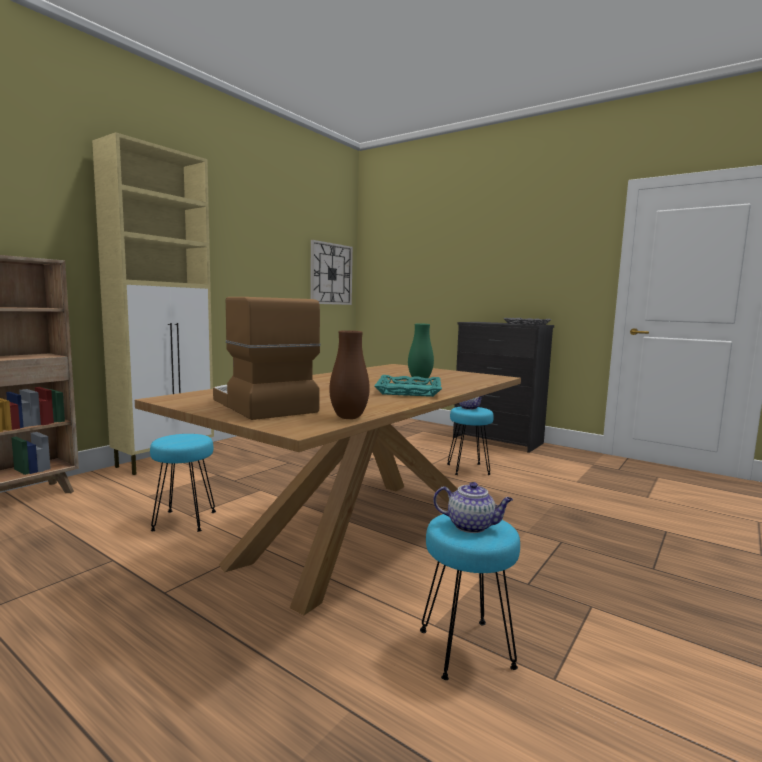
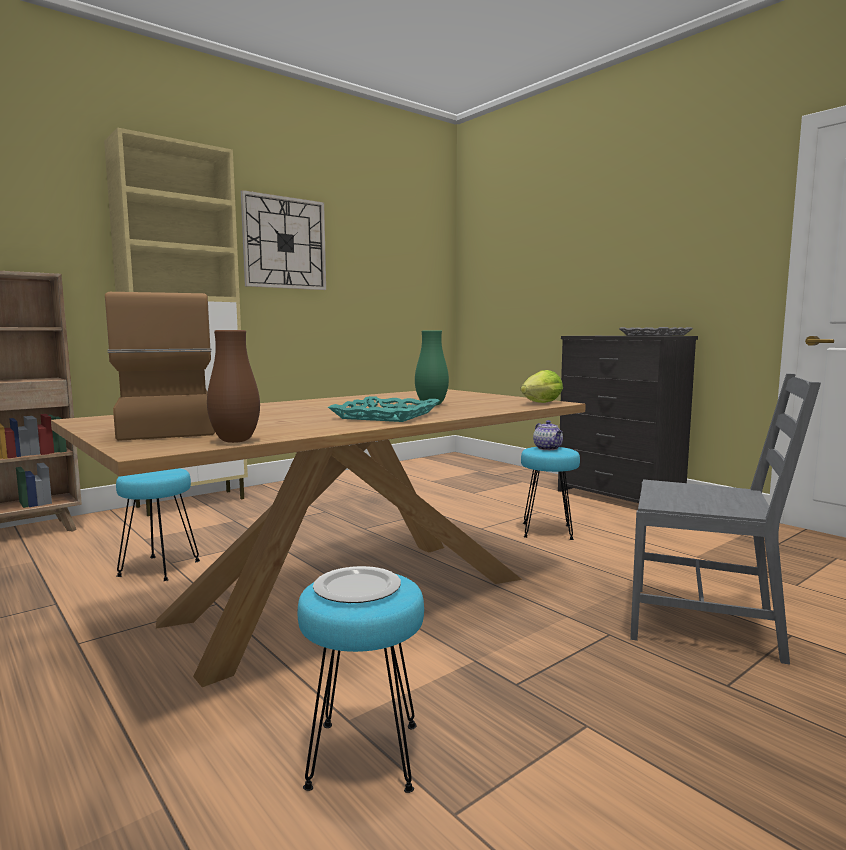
camera: 15 degrees right, 0 degrees up
(331, 274) = (418, 282): wall clock -> wall clock (284, 243)
(471, 526) = (359, 588): teapot -> plate
(492, 378) = (539, 403): none -> lettuce
(612, 528) = (705, 622): none -> grey chair

